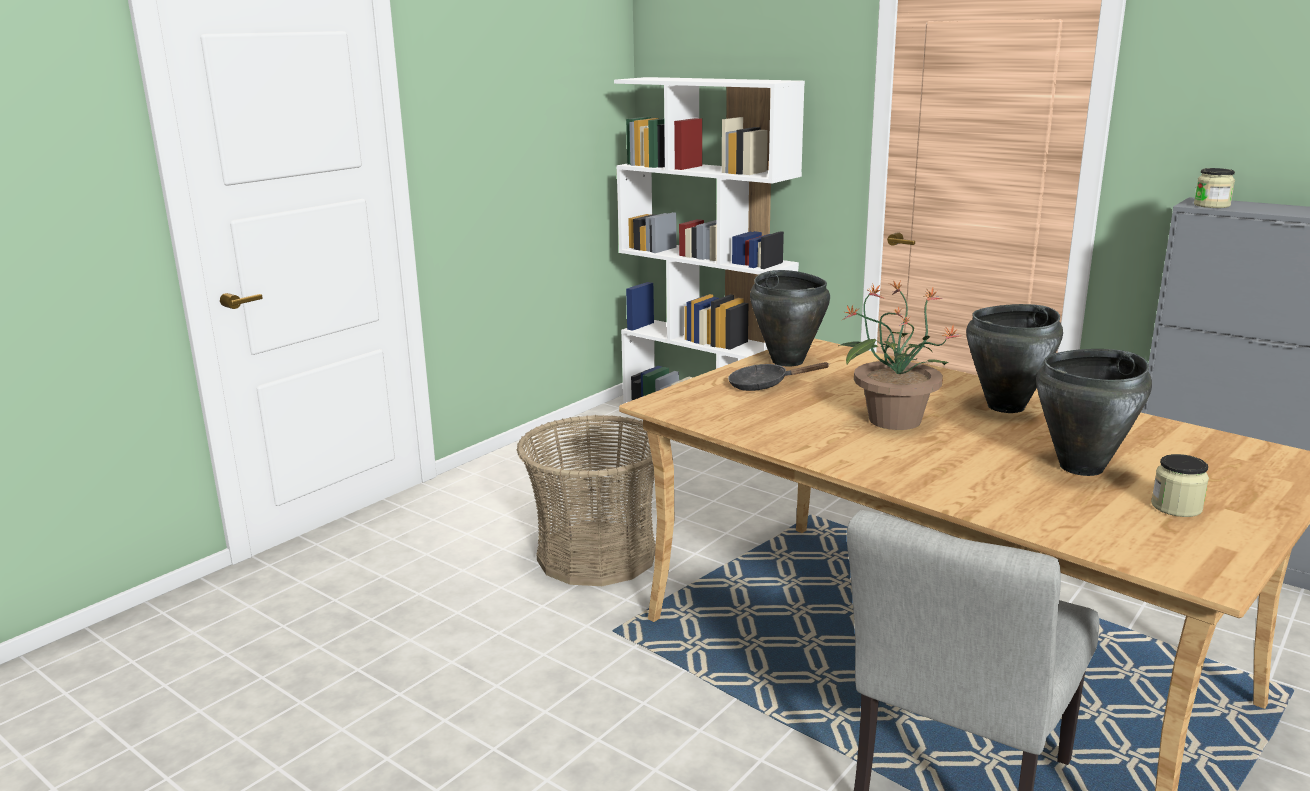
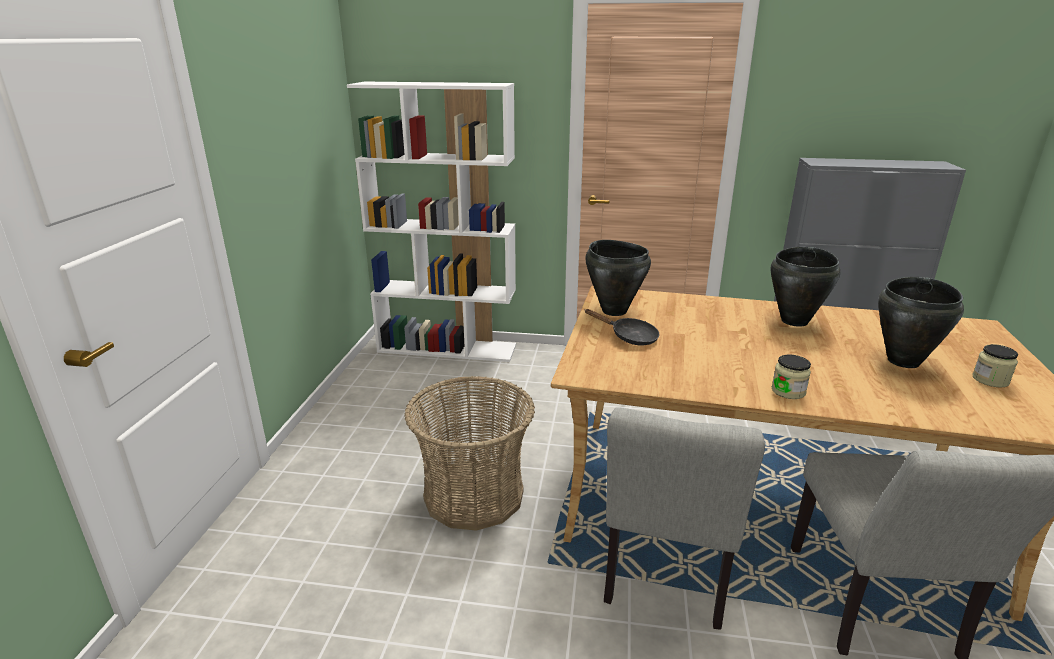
camera: 30 degrees left, 5 degrees up
(726, 681) = (665, 576): none -> grey chair
(764, 385) = (629, 337): black frying pan -> black frying pan turned 120 degrees counterclockwise
(893, 420) = (751, 349): potted plant -> none
(1211, 205) = (828, 163): jar -> jar (788, 391)

